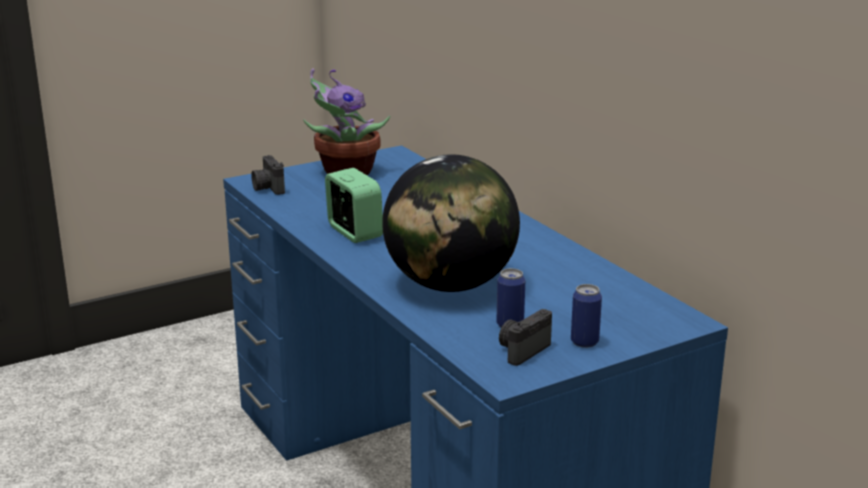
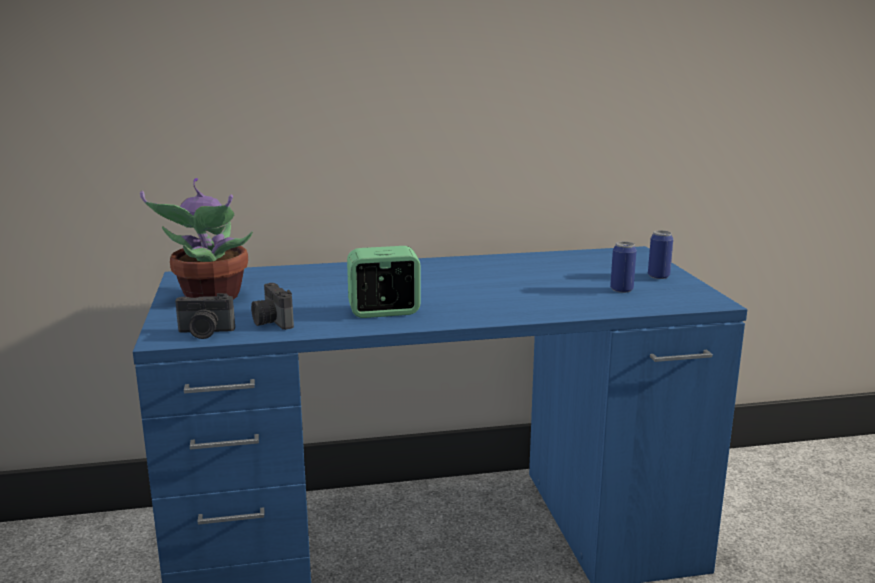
camera: 70 degrees left, 5 degrees down
(450, 285) = (535, 296): globe -> none
(522, 350) = (667, 292): camera -> camera (271, 322)

